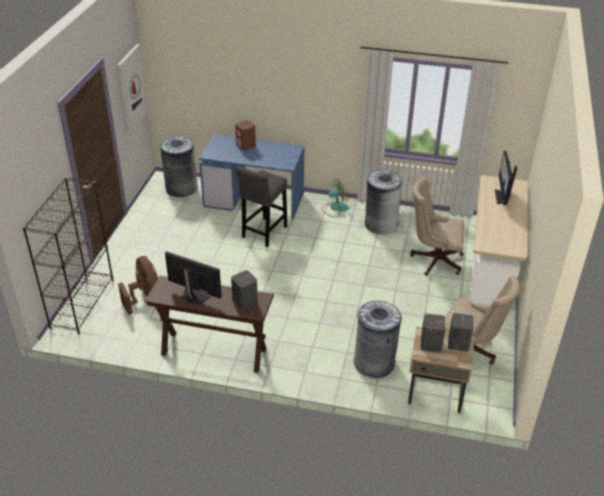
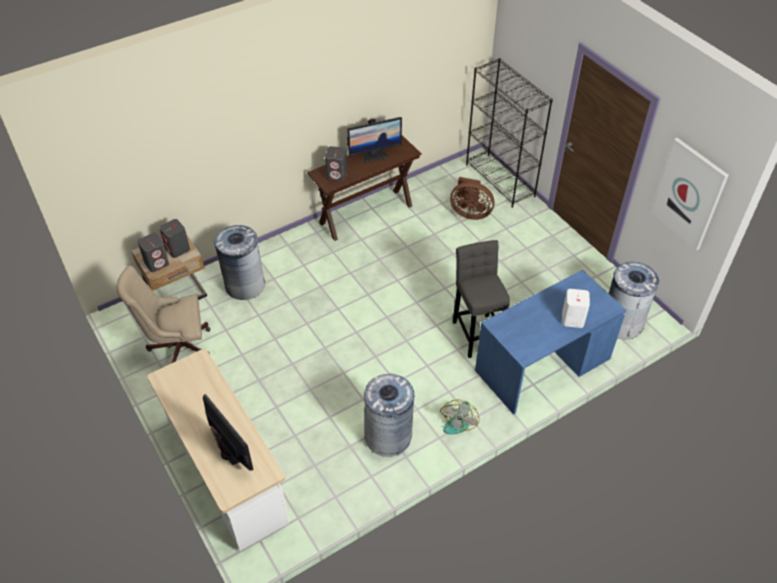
camera: 135 degrees right, 10 degrees up
(246, 145) = (572, 319): brown speaker -> white speaker
(433, 259) = (290, 429): beige office chair -> none

